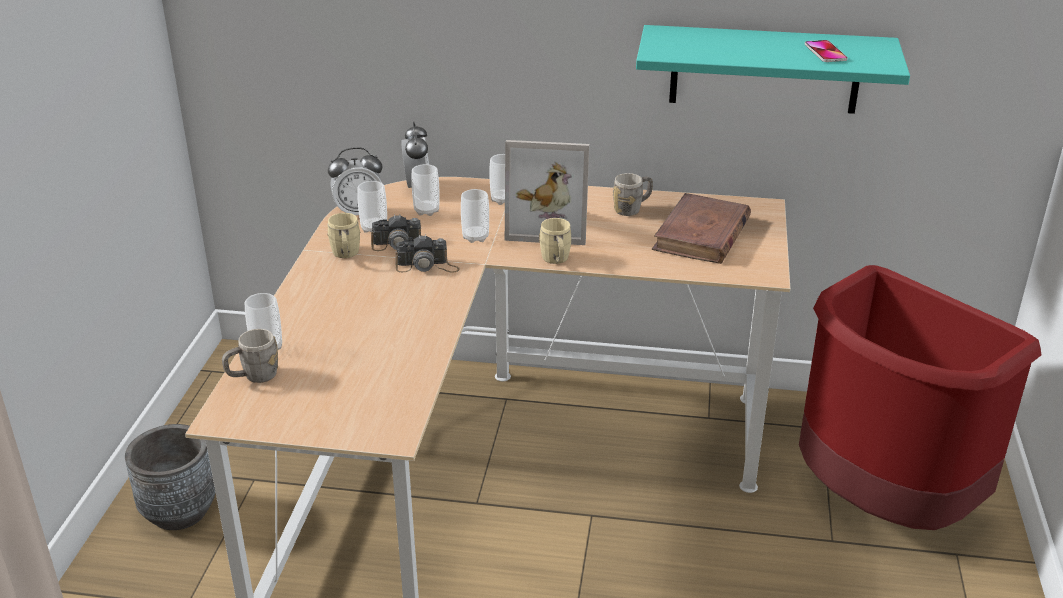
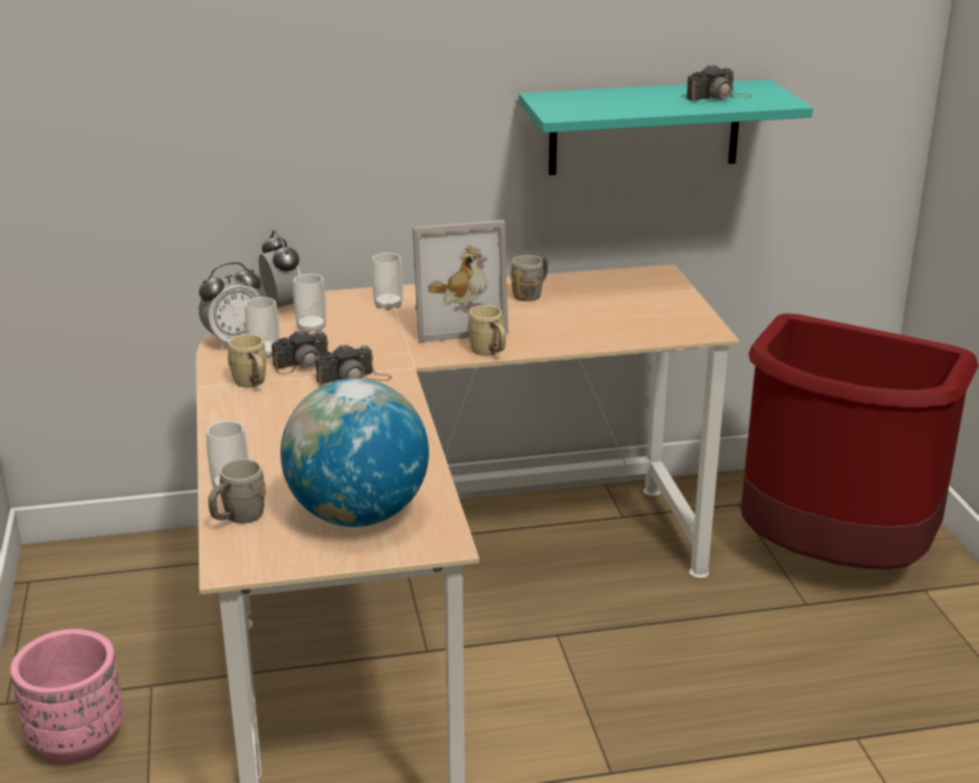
camera: 20 degrees left, 5 degrees down
(179, 511) = (77, 740): grey planter -> pink planter
(345, 395) = (358, 515): none -> globe
(475, 237) = (385, 344): cup -> none
(701, 235) = (618, 306): brown book -> none
(825, 52) = (718, 97): phone -> camera

